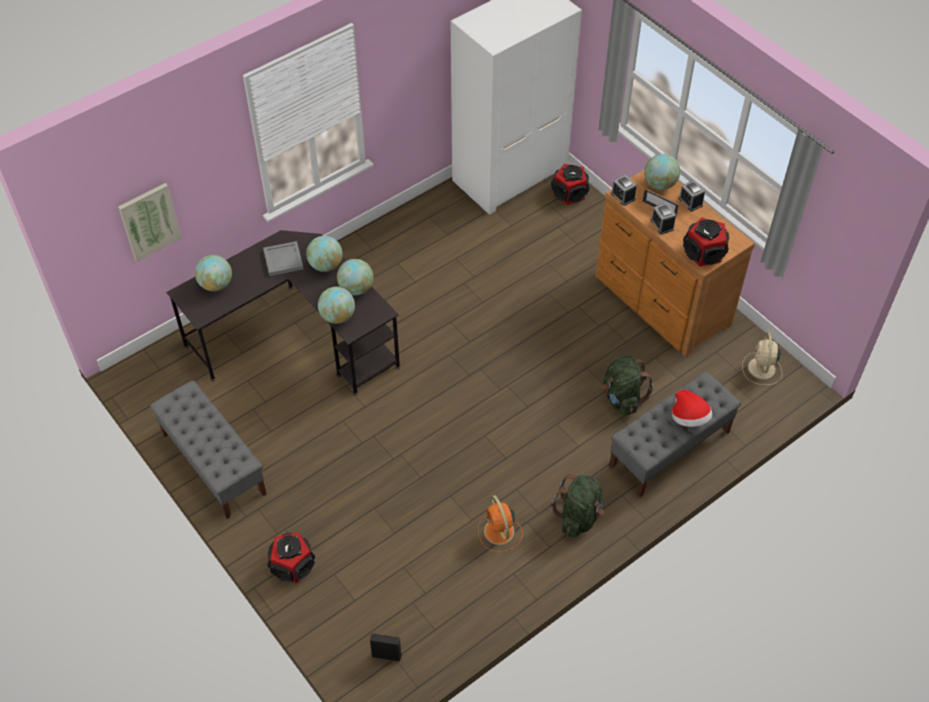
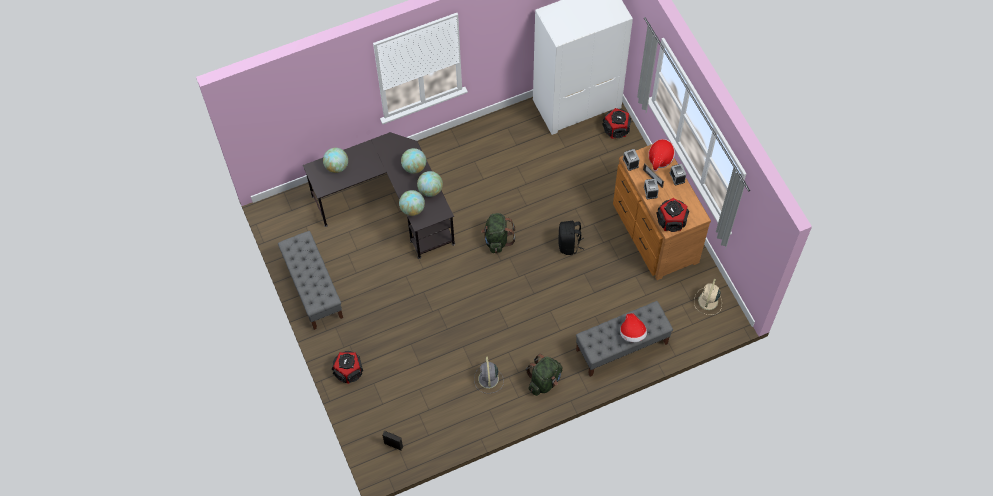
camera: 15 degrees right, 10 degrees up
(149, 221) = (297, 121): picture -> none
(284, 260) = (387, 157): grey tray -> none
(499, 532) = (488, 380): orange fan -> grey fan
(554, 337) = (569, 244): none -> black backpack
(622, 398) = (601, 301): green backpack -> green backpack (497, 239)
(659, 184) = (660, 158): globe -> hat

